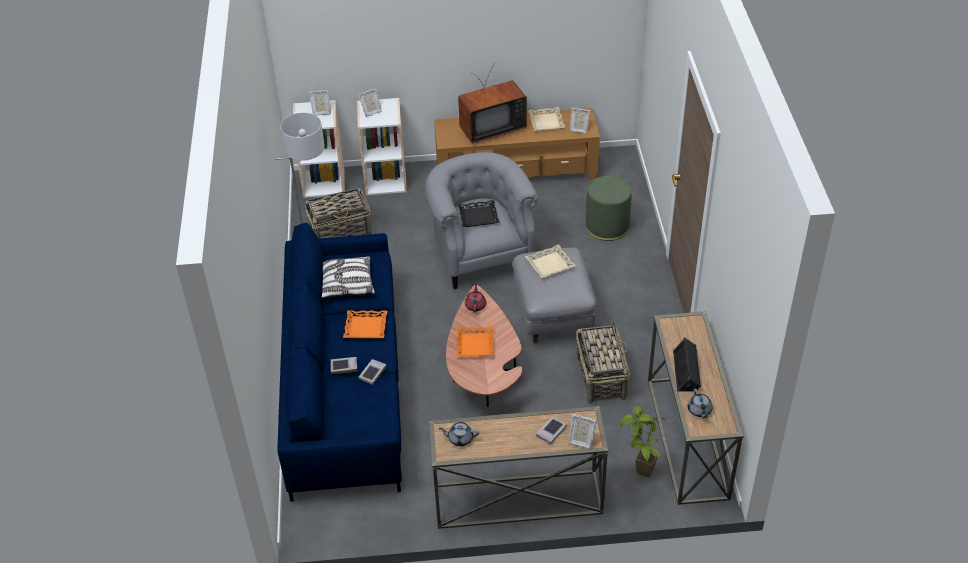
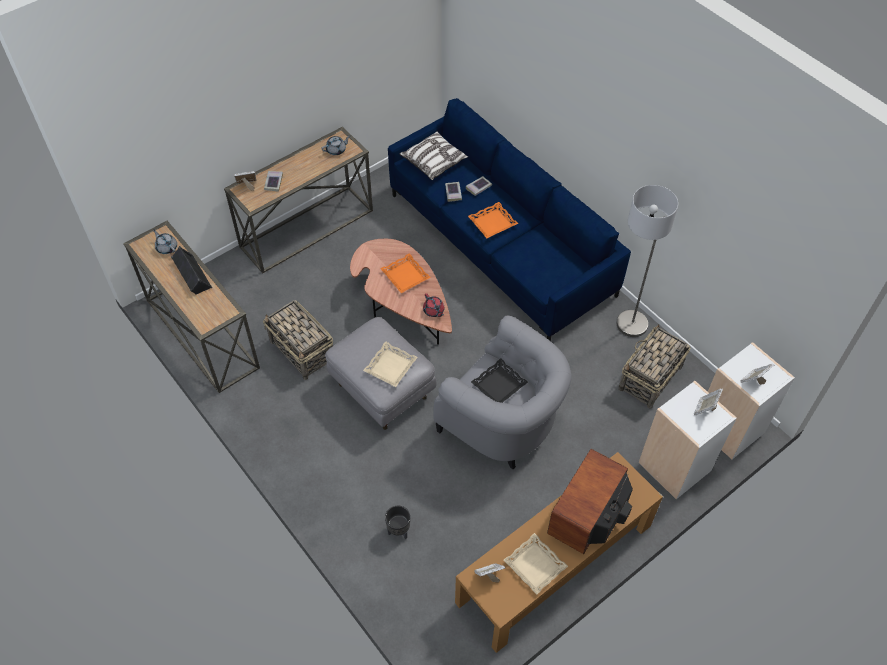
camera: 145 degrees right, 10 degrees up
(346, 285) = (544, 250): pillow -> pillow (434, 162)
(607, 226) = (399, 531): green ottoman -> black planter
(640, 475) = (225, 286): potted plant -> none

